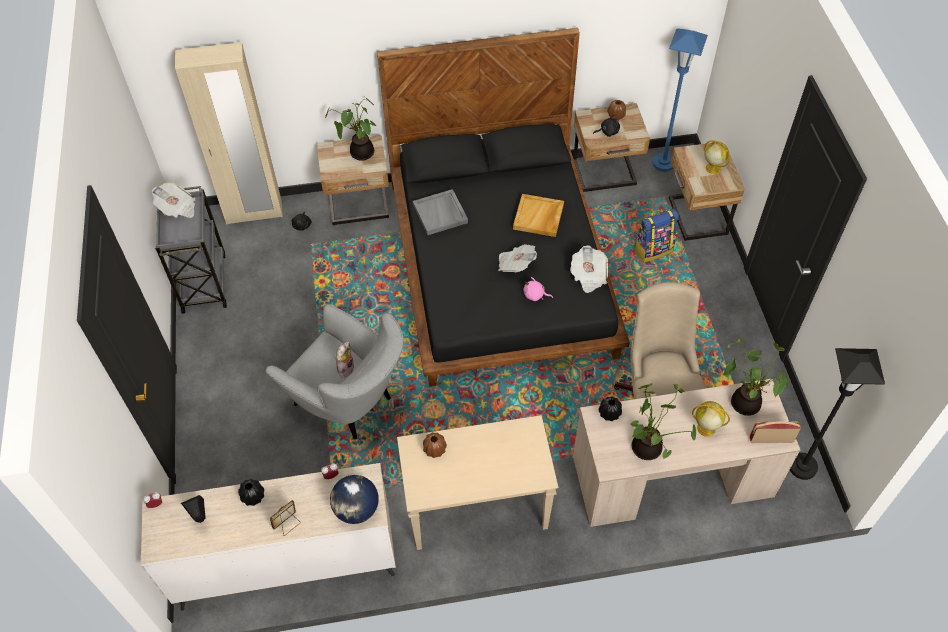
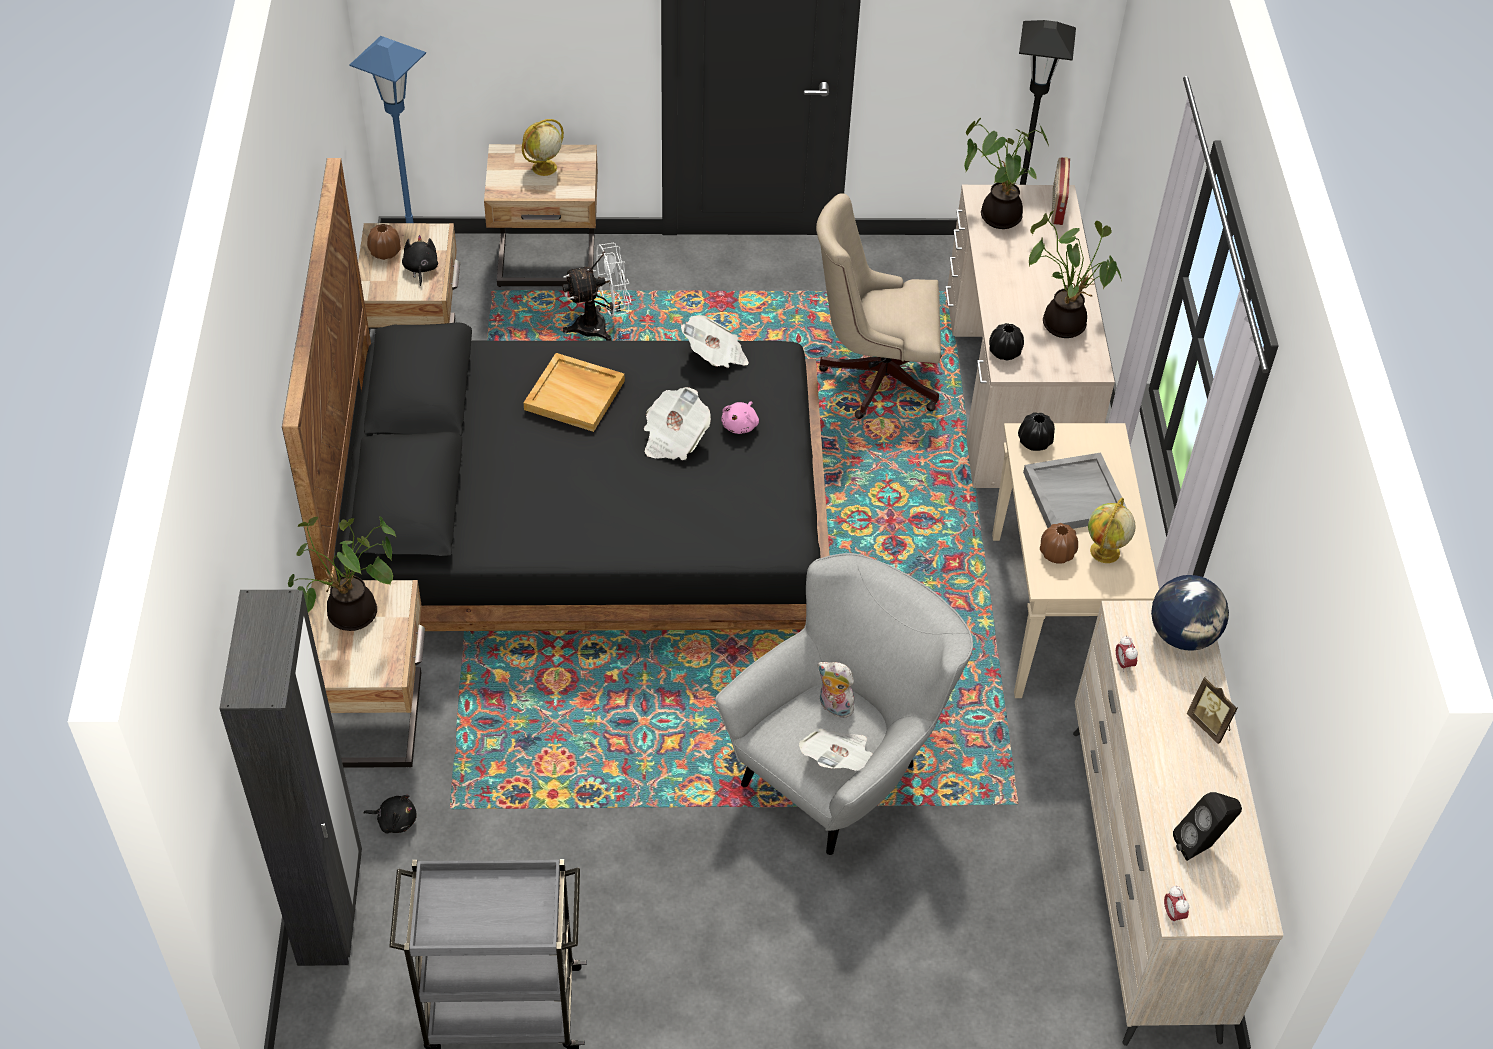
camera: 85 degrees left, 5 degrees down
(177, 208) = (446, 917): newspaper -> newspaper (838, 760)
(253, 496) = (1159, 771): black vase -> black vase (1034, 442)
(254, 212) = (331, 909): beige wardrobe -> black wardrobe
(440, 214) = (530, 524): grey tray -> grey tray (1075, 495)
(653, 249) = (600, 326): backpack -> white fan
(705, 428) = (1036, 262): globe -> globe (1105, 552)

